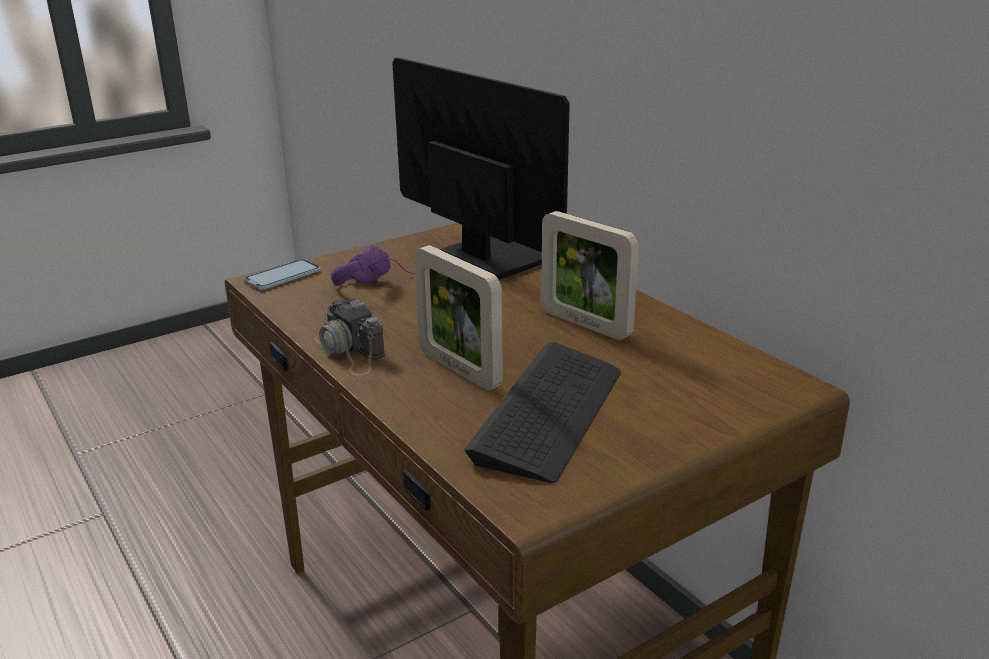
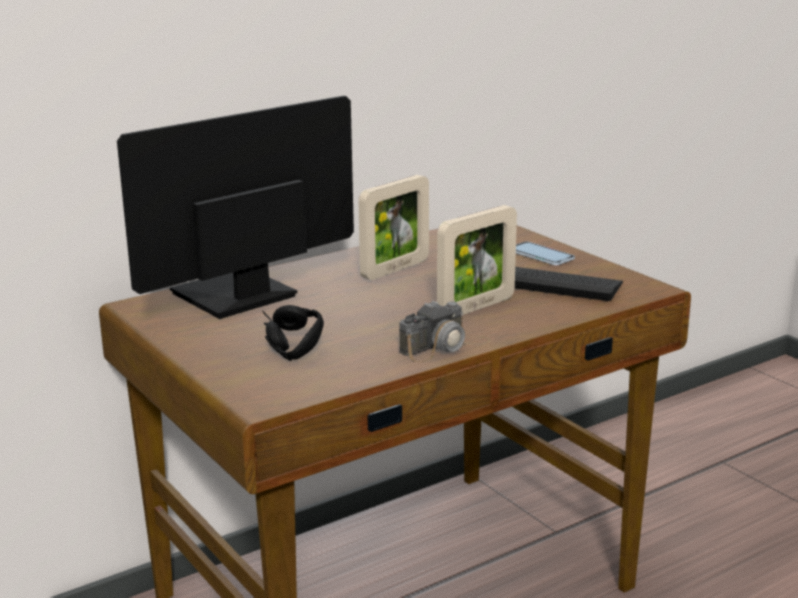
camera: 90 degrees left, 5 degrees down
(283, 276) = (252, 391): phone -> phone (540, 255)
(377, 280) = (279, 344): purple headphones -> black headphones

